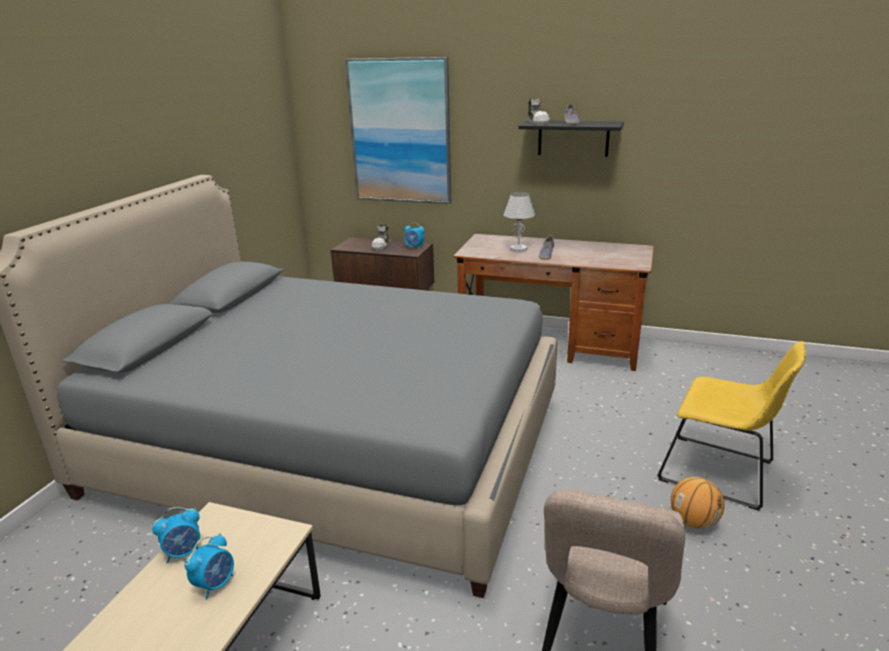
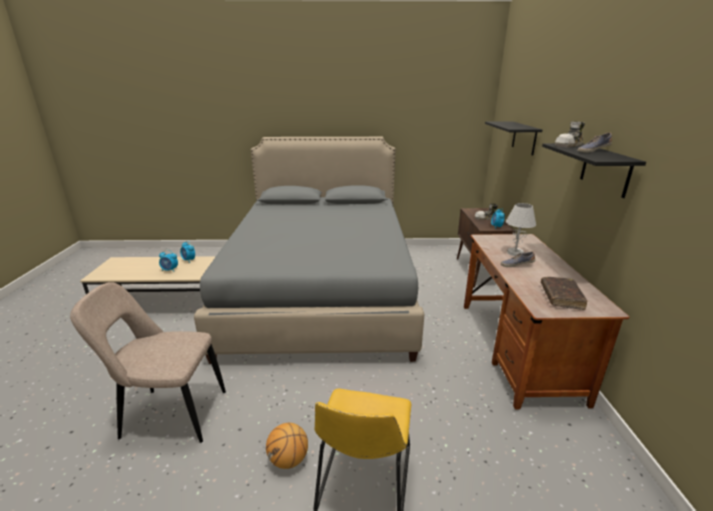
camera: 70 degrees right, 0 degrees up
(400, 132) = (524, 138): picture -> black shelf
(617, 255) = (561, 297): none -> brown book

